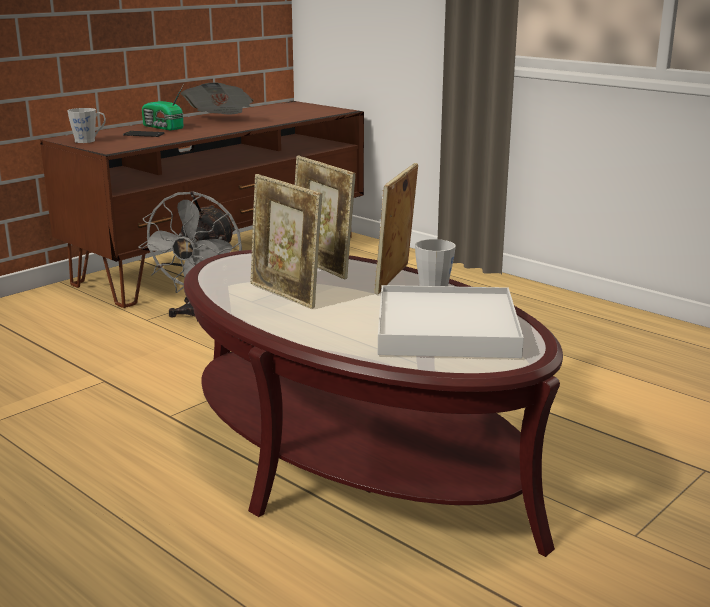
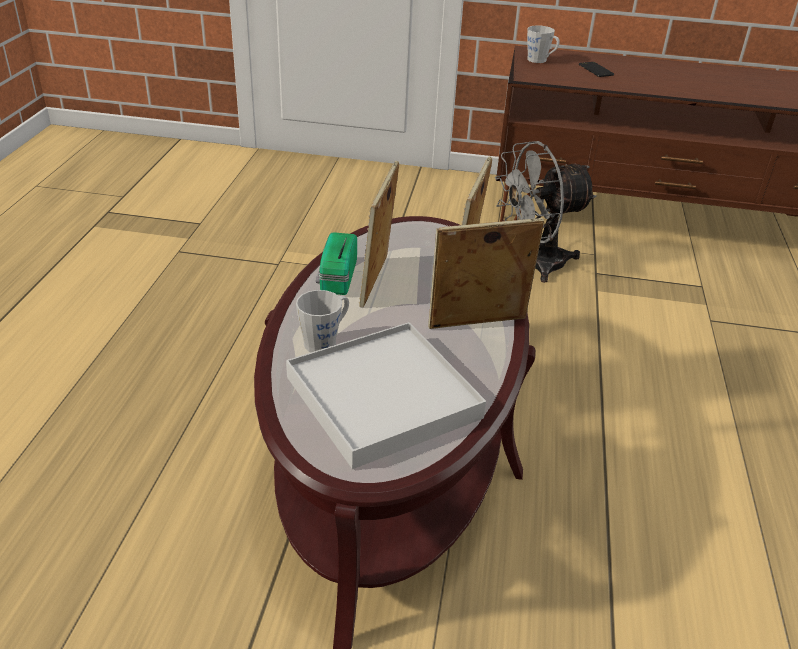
camera: 55 degrees right, 15 degrees up
(163, 127) = (633, 67): radio -> radio (336, 278)
(220, 120) = (707, 77): newspaper -> none
(432, 286) = (487, 352): grey mug -> grey mug (325, 341)

